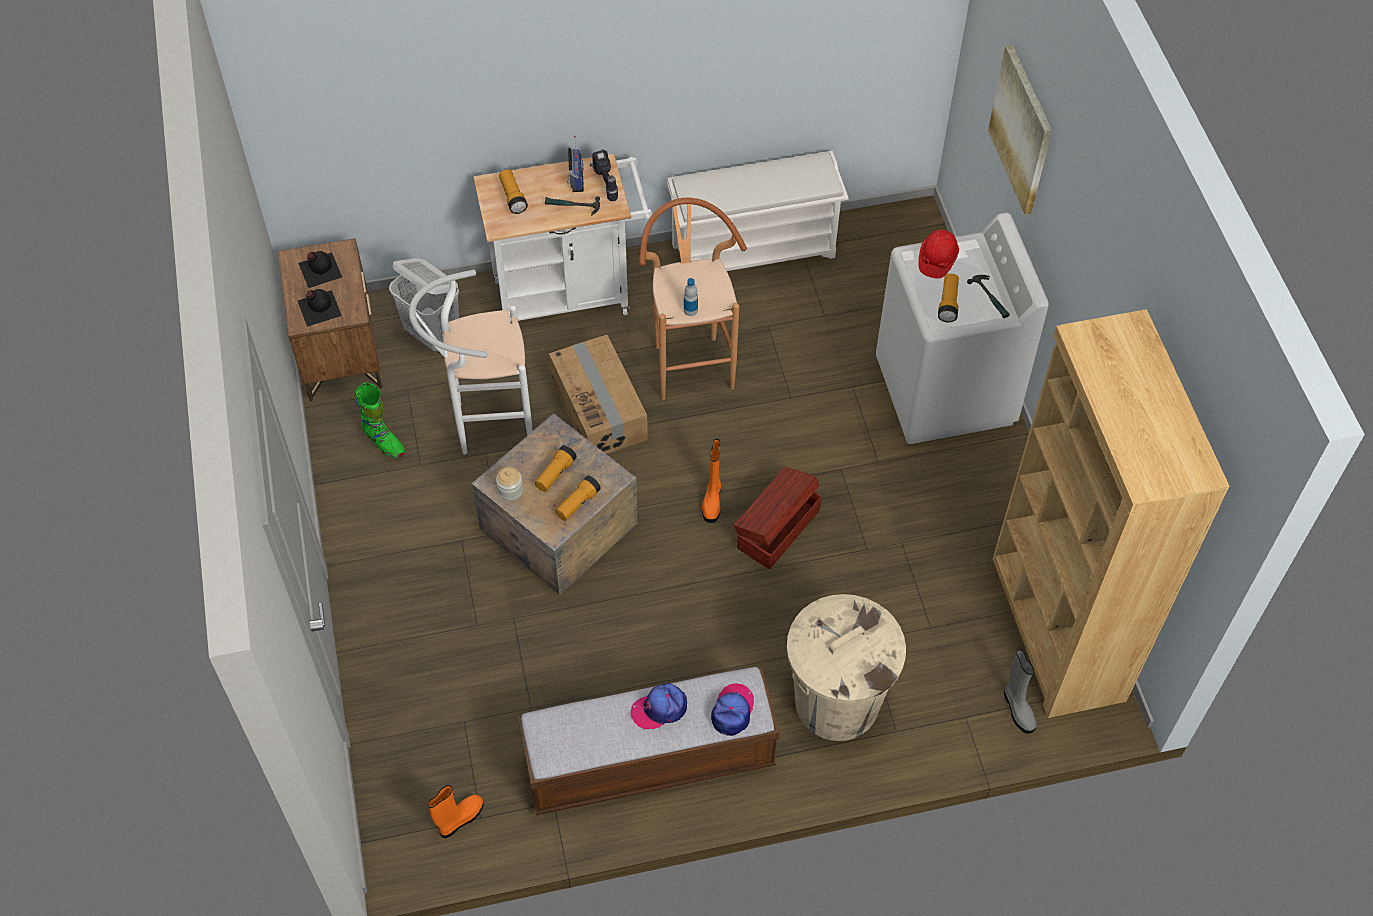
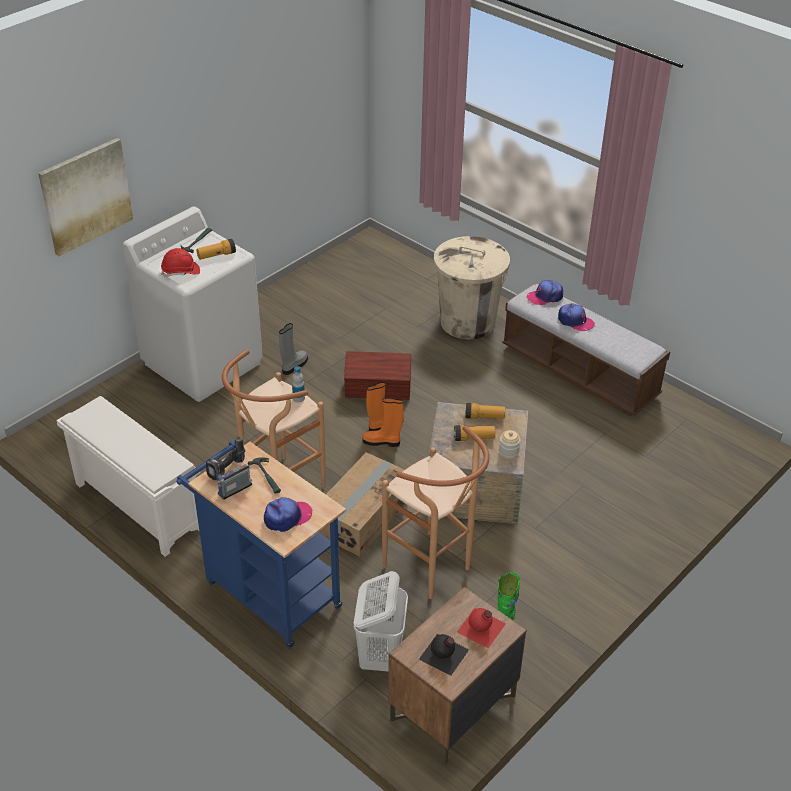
camera: 125 degrees left, 15 degrees down
(318, 307) = (481, 628): black bottle -> red bottle
(460, 819) = (698, 426): orange boot -> orange boot (382, 442)
(485, 425) = (433, 571): white stool -> brown stool
(513, 197) = (287, 517): flashlight -> cap
(570, 294) = (267, 591): white cart -> blue cart
(1017, 709) = (404, 264): grey boot -> grey boot (294, 365)
(1056, 629) = (341, 268): brown bookcase -> none

